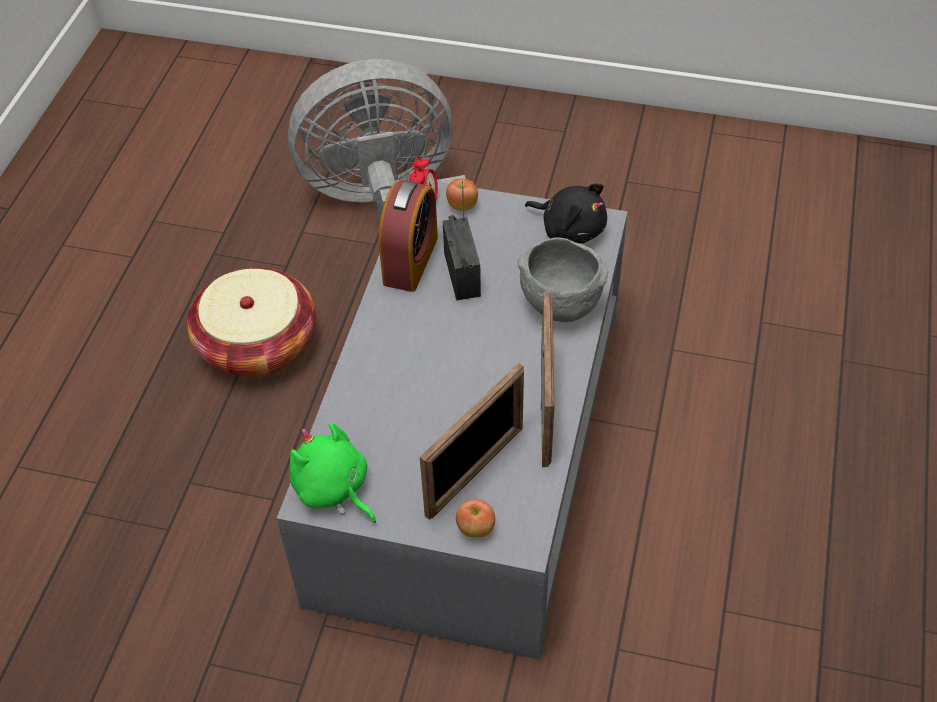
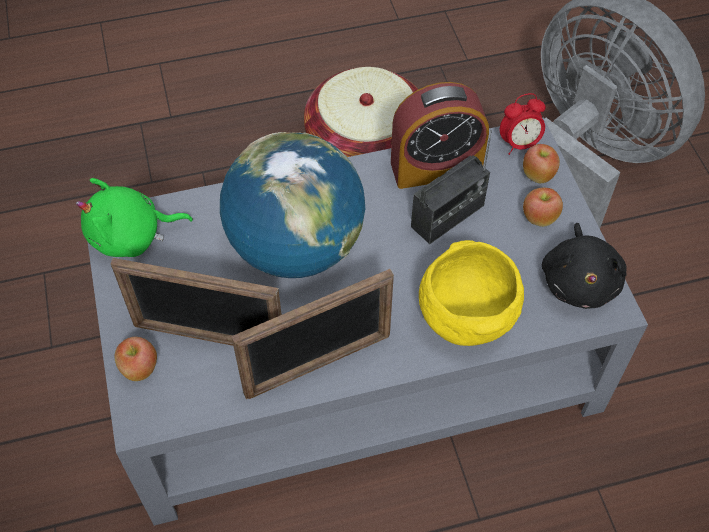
camera: 60 degrees right, 5 degrees up
(333, 489) = (132, 236): green plush toy -> green plush toy turned 120 degrees counterclockwise
(426, 380) = (296, 247): none -> globe
(501, 224) = (539, 218): none -> apple
(558, 304) = (465, 316): grey bowl -> yellow bowl

